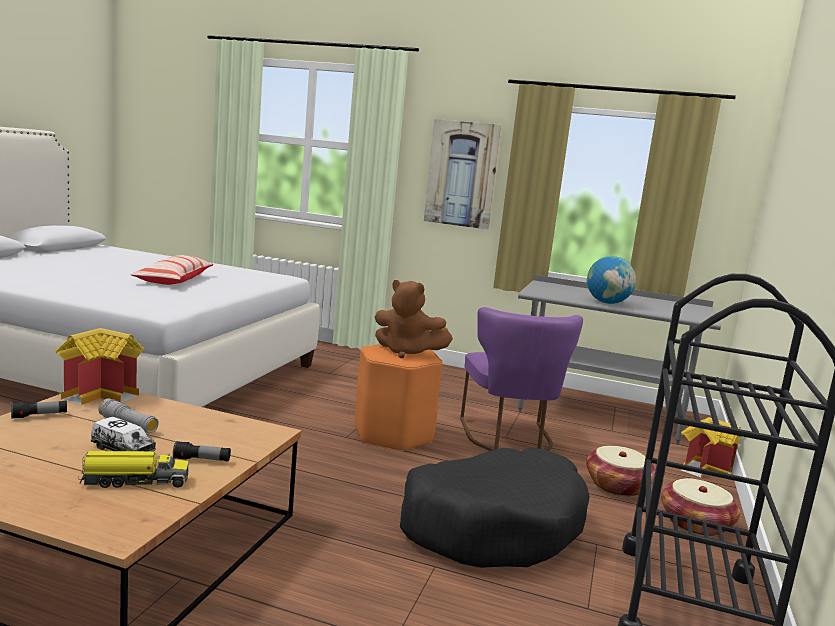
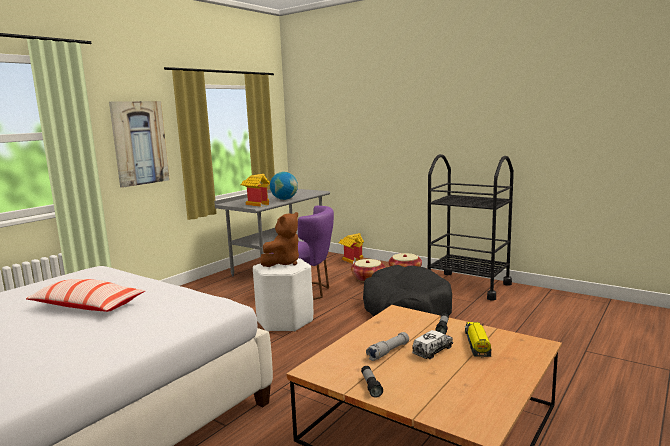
camera: 70 degrees left, 0 degrees up
(102, 394) = (321, 366): toy house -> toy house (257, 204)
(392, 434) = (284, 321): orange stool -> white stool

